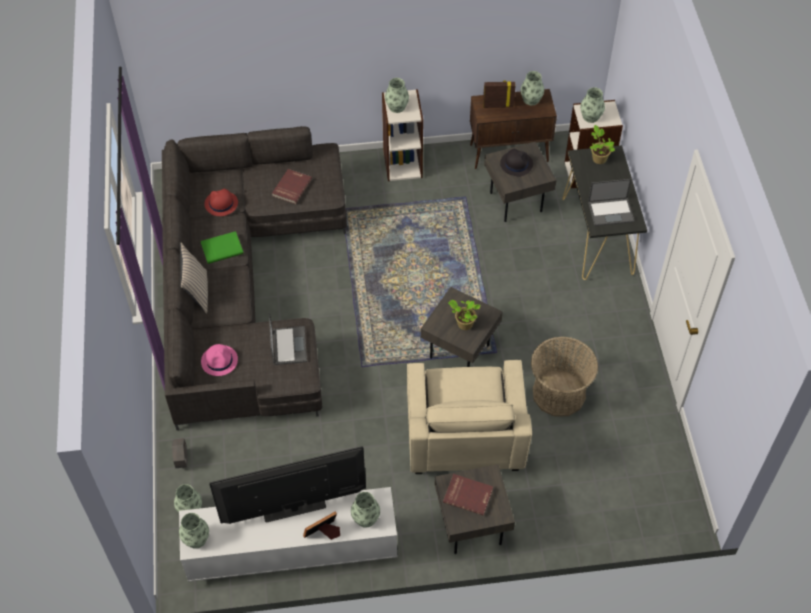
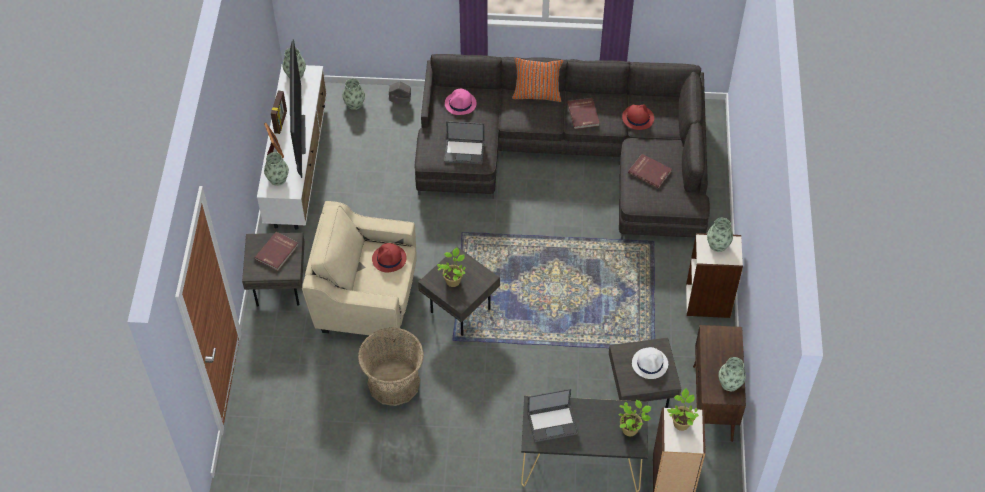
camera: 100 degrees right, 0 degrees up
(197, 292) = (537, 94): beige pillow -> orange pillow
(222, 248) = (584, 114): green book -> red book
(450, 385) = (389, 259): none -> red hat
(498, 105) = (724, 349): picture frame -> picture frame (281, 122)
(516, 164) = (650, 363): black hat -> white hat
(591, 116) = (681, 422): vase -> potted plant
(611, 211) = (552, 422): laptop -> laptop turned 105 degrees counterclockwise

